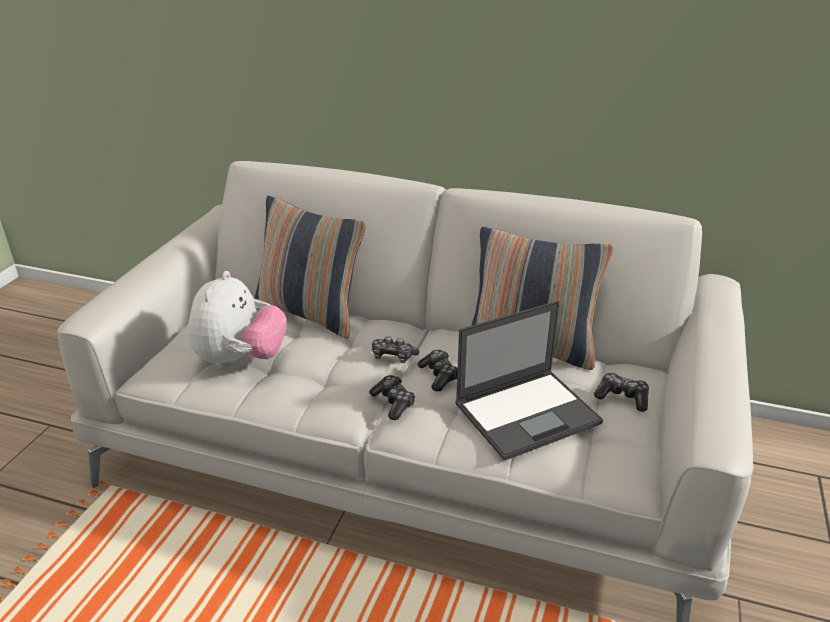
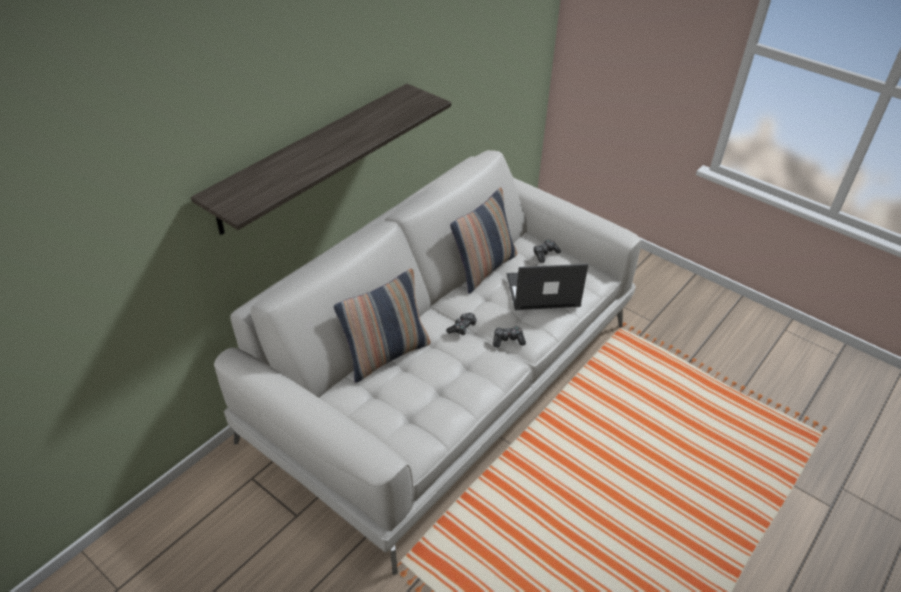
camera: 70 degrees left, 10 degrees up
(241, 359) = (424, 402): plush toy -> none
(391, 52) = (313, 156): none -> shelf
(439, 376) = (492, 314): game controller -> none
(528, 413) = (541, 291): laptop -> laptop turned 90 degrees counterclockwise

